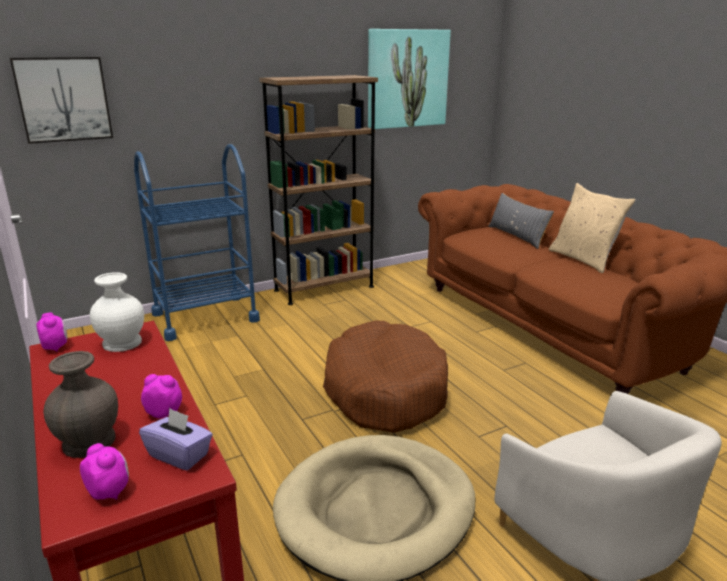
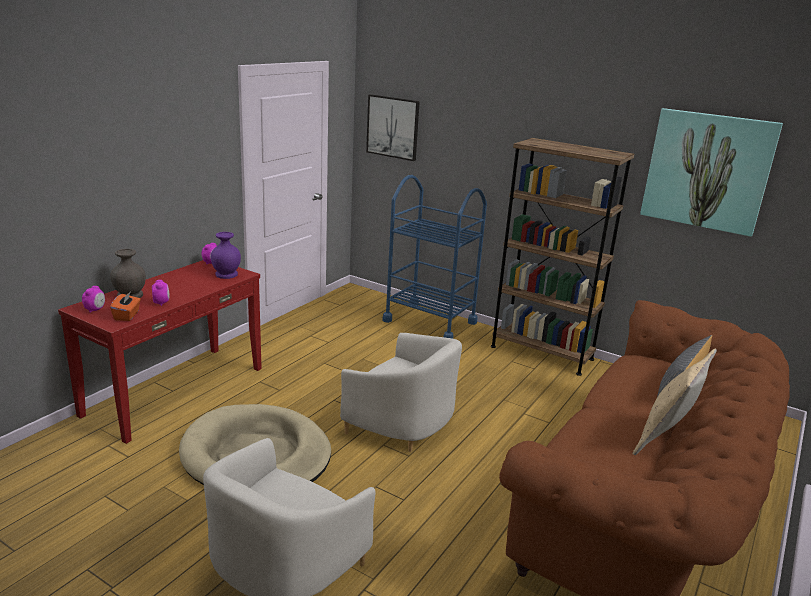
camera: 60 degrees right, 0 degrees up
(121, 342) = (226, 274): white vase -> purple vase
(179, 455) = (127, 315): purple tissue box -> orange tissue box
(385, 390) = (402, 425): brown dog bed -> white armchair

